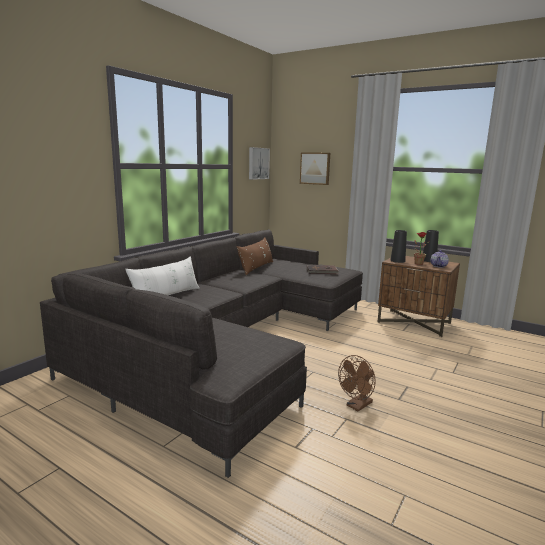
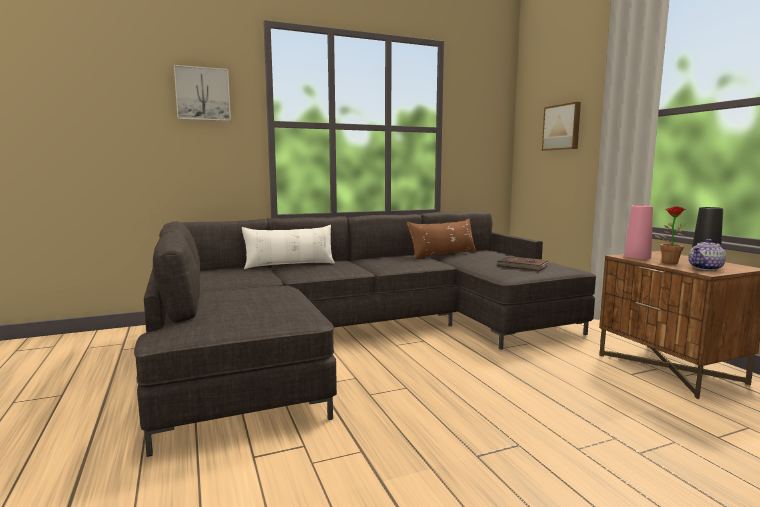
camera: 35 degrees right, 5 degrees down
(258, 163) = (489, 127): picture -> picture (202, 94)
(357, 406) = (400, 442): brown fan -> none
(397, 261) = (637, 256): black vase -> pink vase

